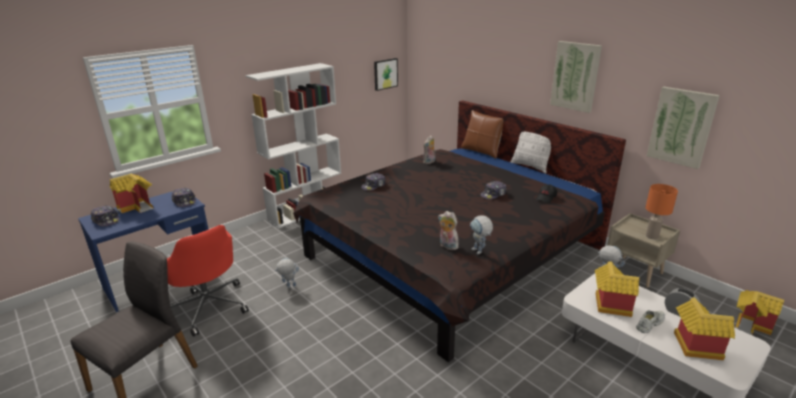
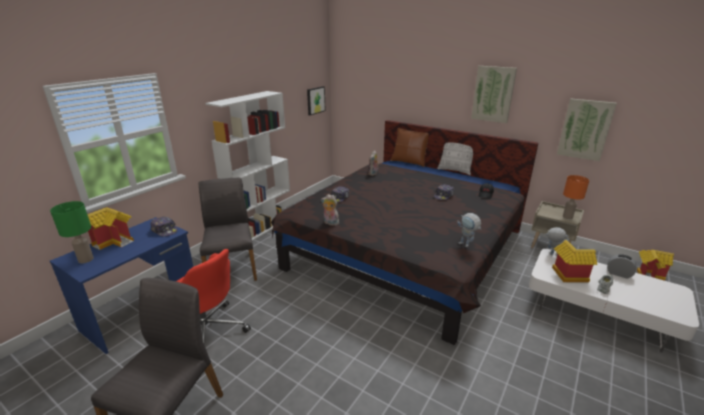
camera: 15 degrees left, 0 degrees up
(106, 220) = (86, 259): cap -> green table lamp
(259, 249) = (232, 268): none -> grey chair
(288, 287) = (278, 300): toy robot -> none
(447, 246) = (437, 243): plush toy -> plush toy (330, 223)
(693, 347) = (645, 299): toy house -> none

